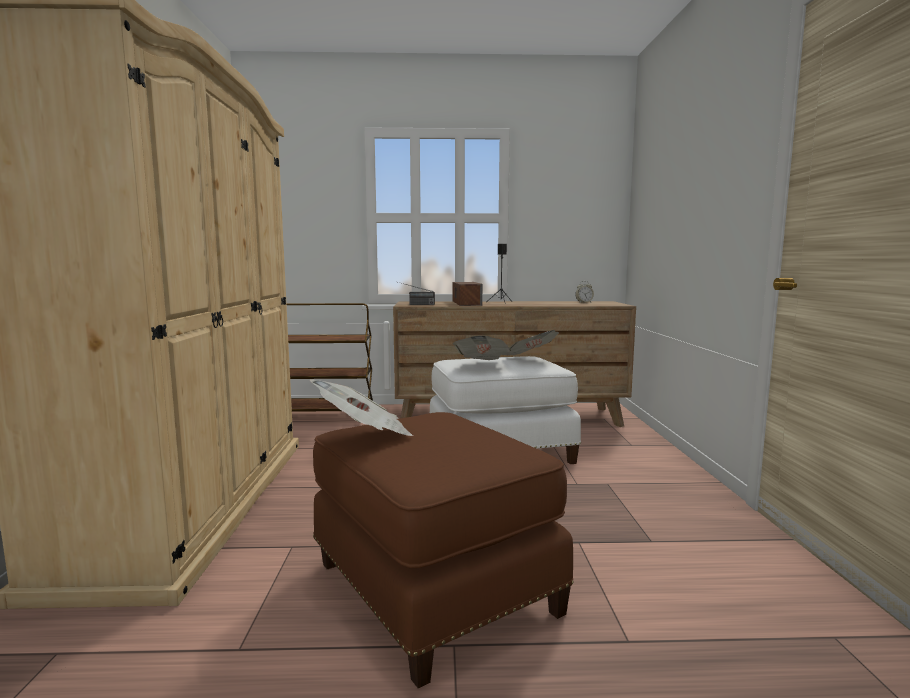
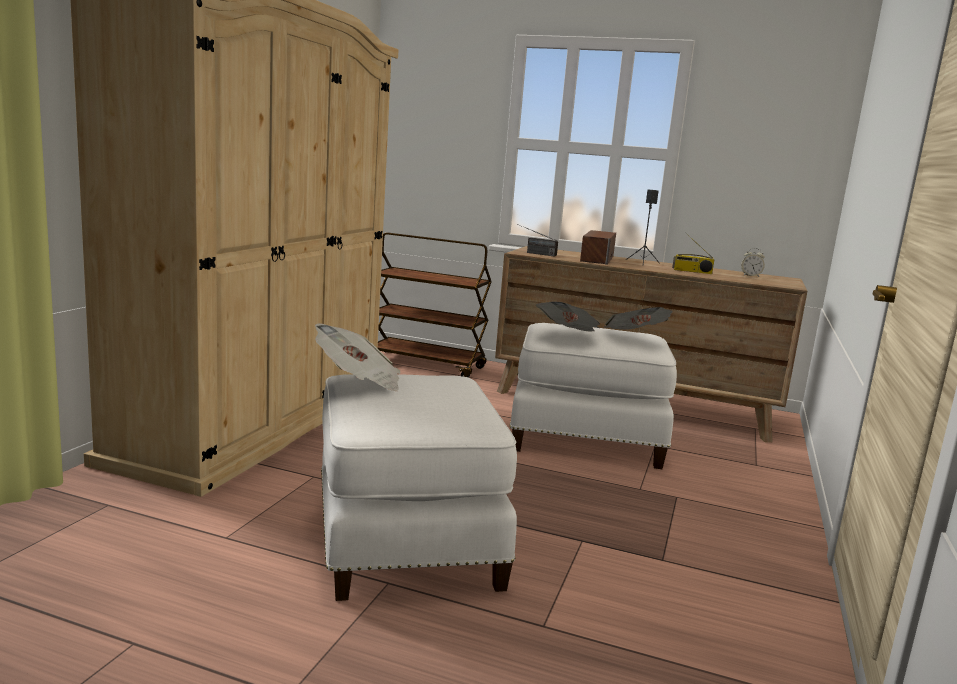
camera: 20 degrees right, 5 degrees up
(431, 589) = (404, 539): brown ottoman -> white ottoman
(544, 304) = (691, 271): none -> radio

